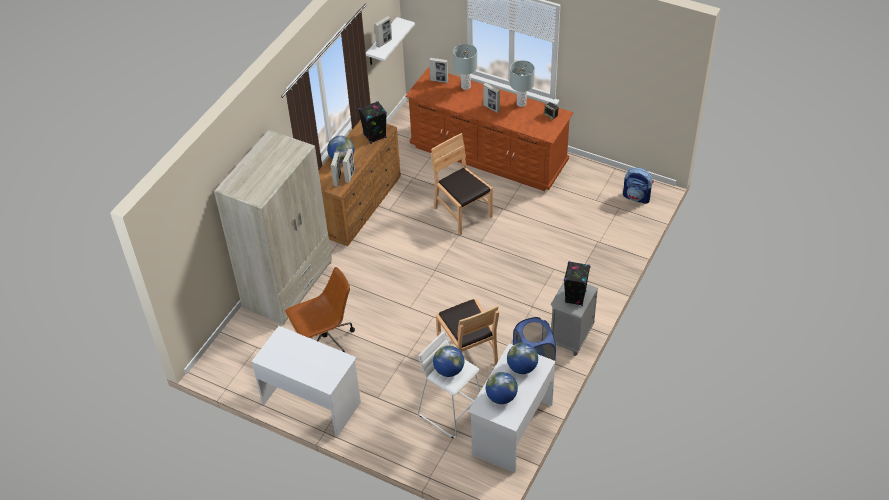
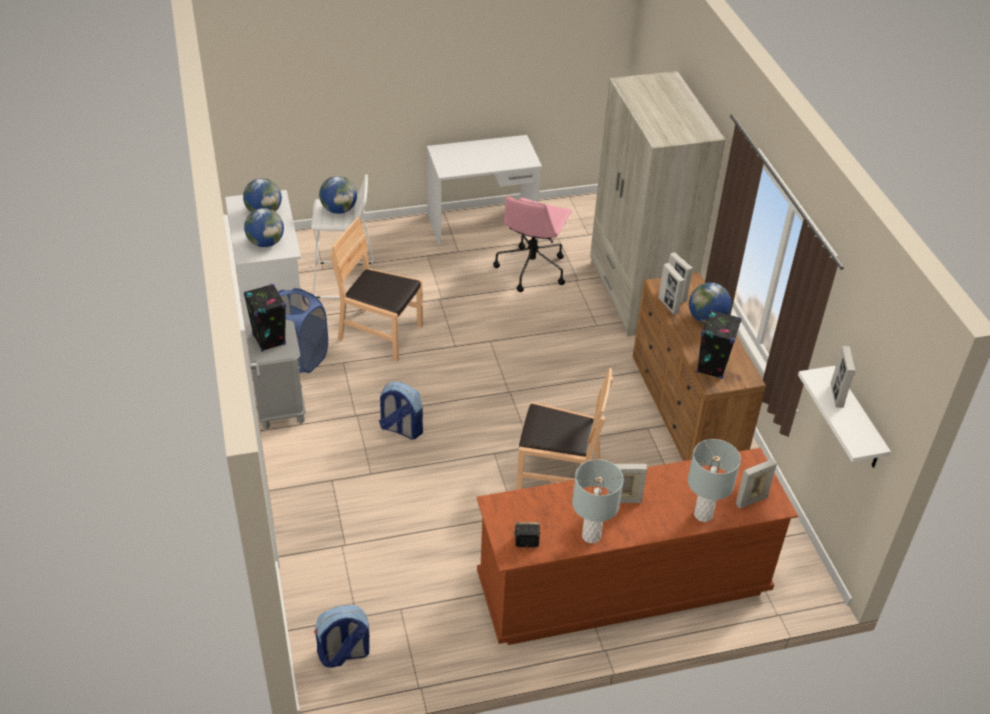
camera: 135 degrees right, 5 degrees down
(325, 343) = (531, 268): brown office chair -> pink office chair
(515, 283) = (401, 429): none -> backpack

